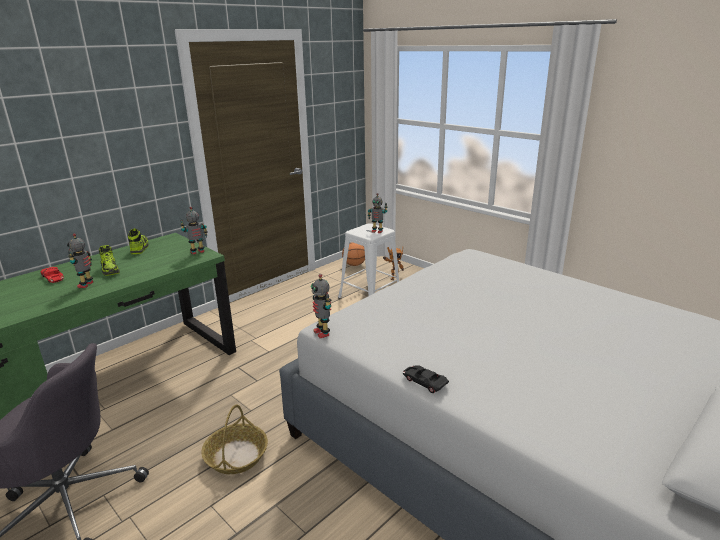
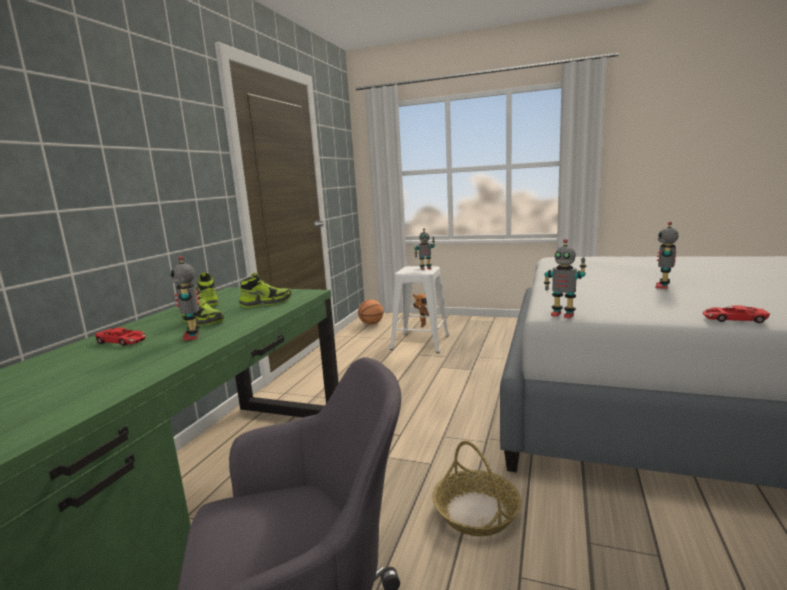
camera: 25 degrees left, 10 degrees down
(166, 260) = (266, 303): none -> shoe
(197, 252) = (293, 293): toy robot -> toy robot (663, 286)
(424, 381) = (733, 319): black toy car -> red toy car

